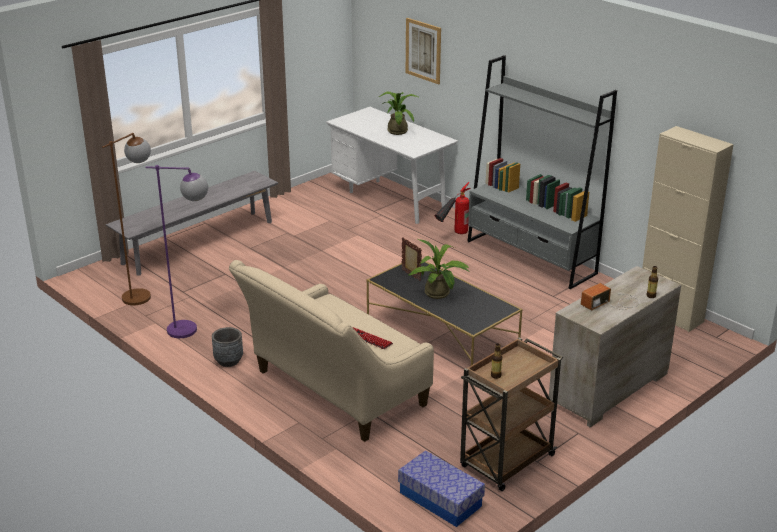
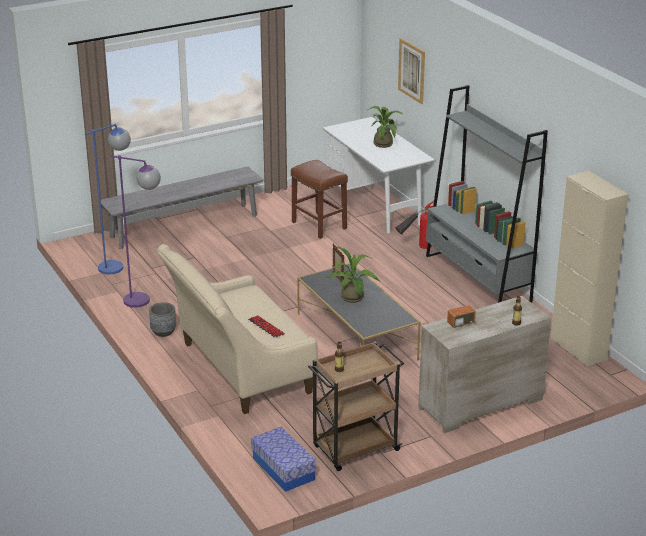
camera: 15 degrees right, 0 degrees up
(143, 293) = (118, 265): brown floor lamp -> blue floor lamp
(341, 224) = (318, 225): none -> brown stool

